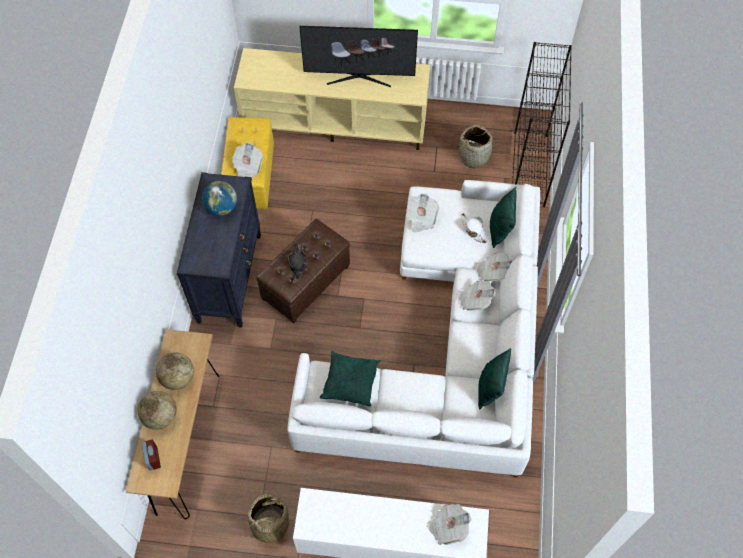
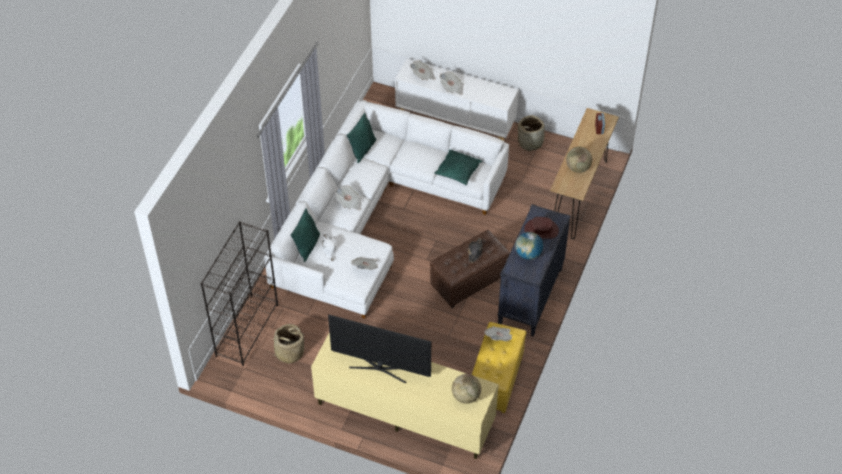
camera: 165 degrees left, 10 degrees down
(160, 416) = (592, 149): globe -> globe (466, 396)
(211, 243) = (541, 230): none -> brown hat
(492, 271) = (328, 218): newspaper -> newspaper (452, 88)

